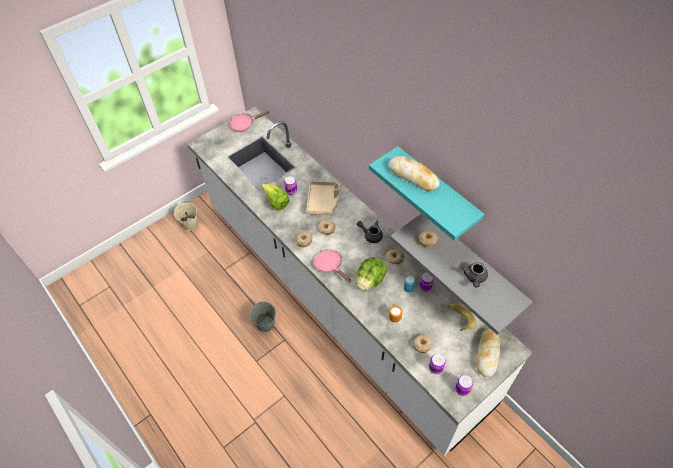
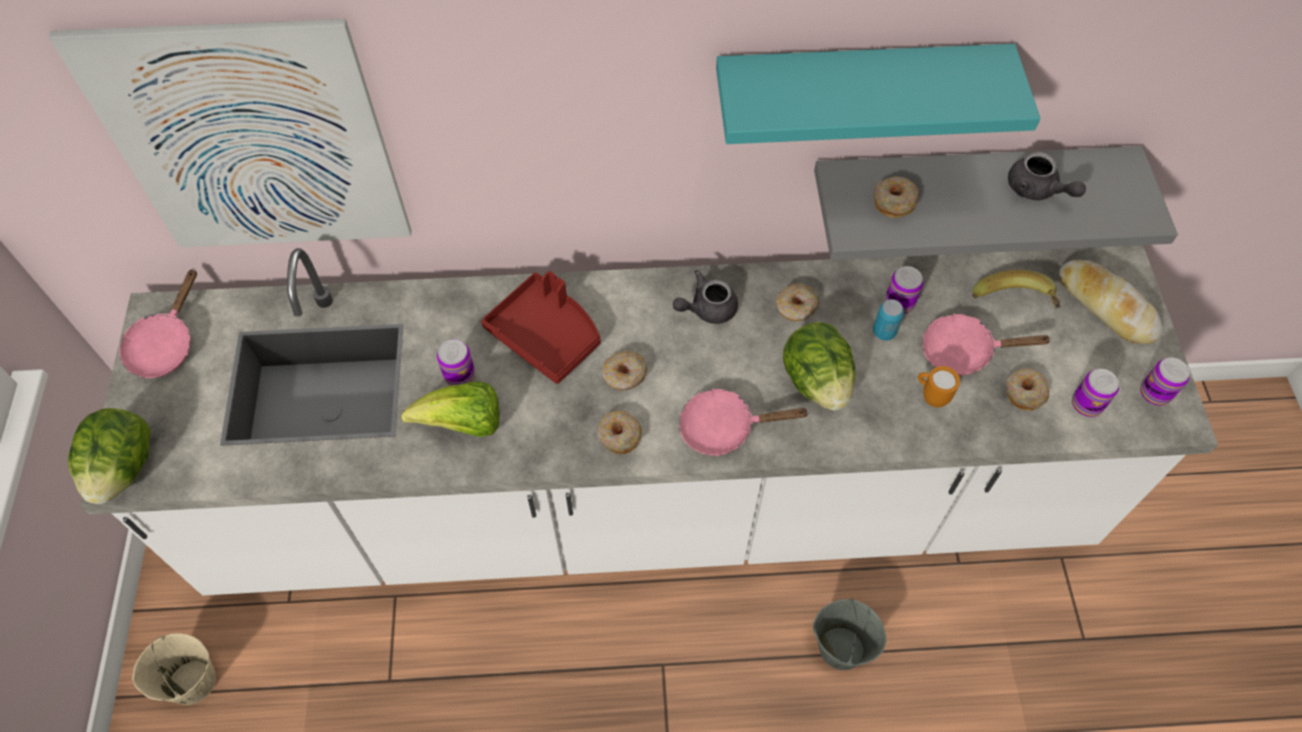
camera: 55 degrees left, 5 degrees up
(203, 143) = (124, 468): none -> lettuce
(265, 323) = (596, 680): grey bucket -> grey bucket (840, 648)
(289, 83) = (253, 142): none -> picture
(323, 201) = (546, 335): beige tray -> red tray
(413, 176) = (828, 84): bread -> none
(422, 317) = (964, 351): none -> pink frying pan

